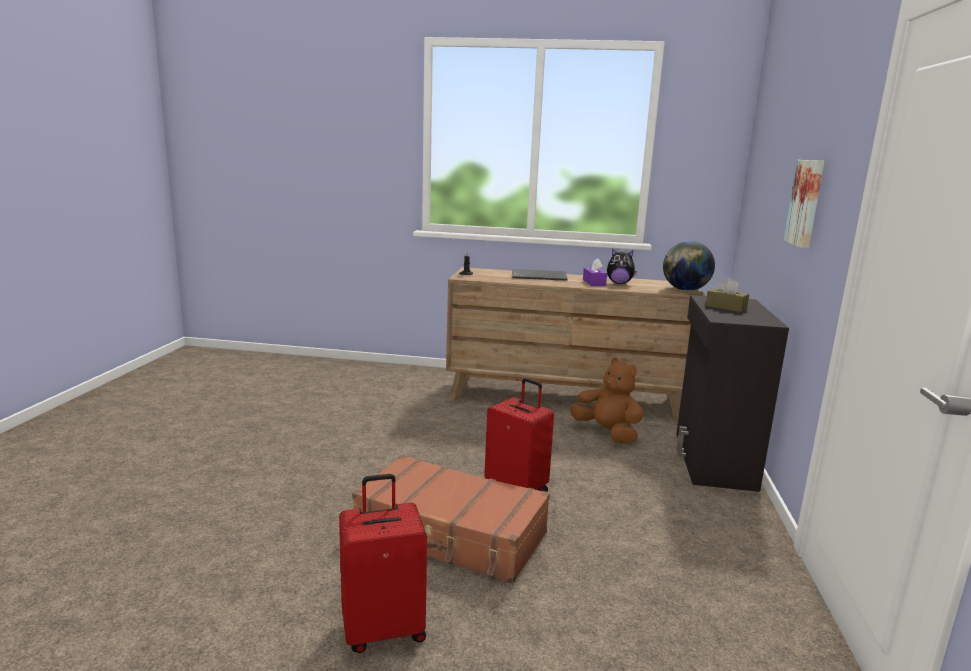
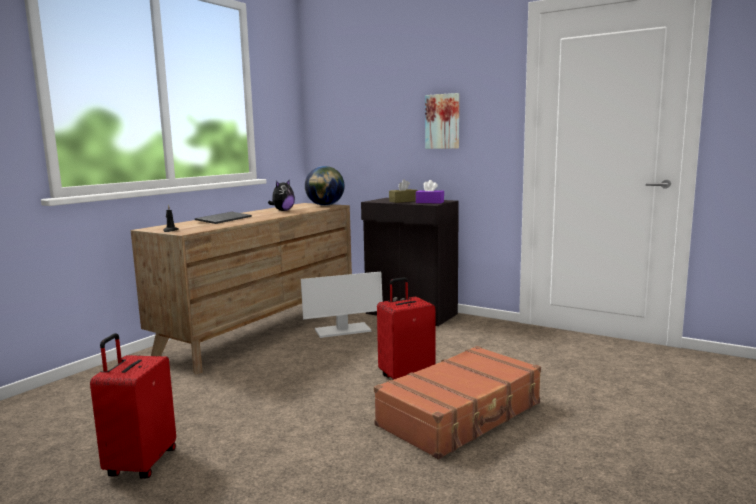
camera: 65 degrees left, 5 degrees down
(383, 629) = (587, 462): red suitcase -> red suitcase (140, 464)
(594, 283) = (271, 213): purple tissue box -> purple tissue box (429, 202)
(607, 433) = (342, 330): brown plush toy -> monitor

